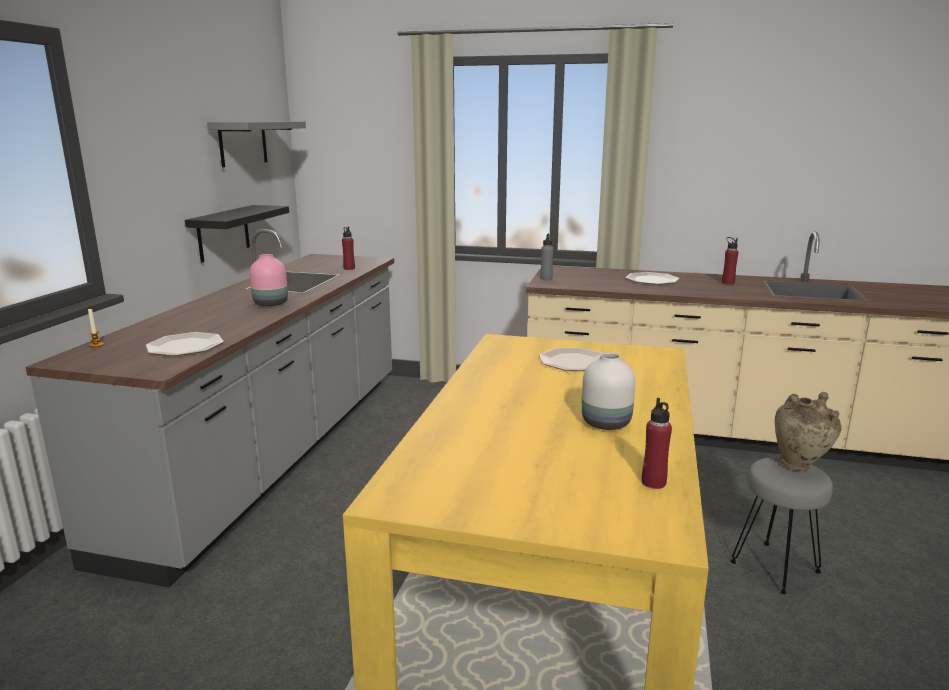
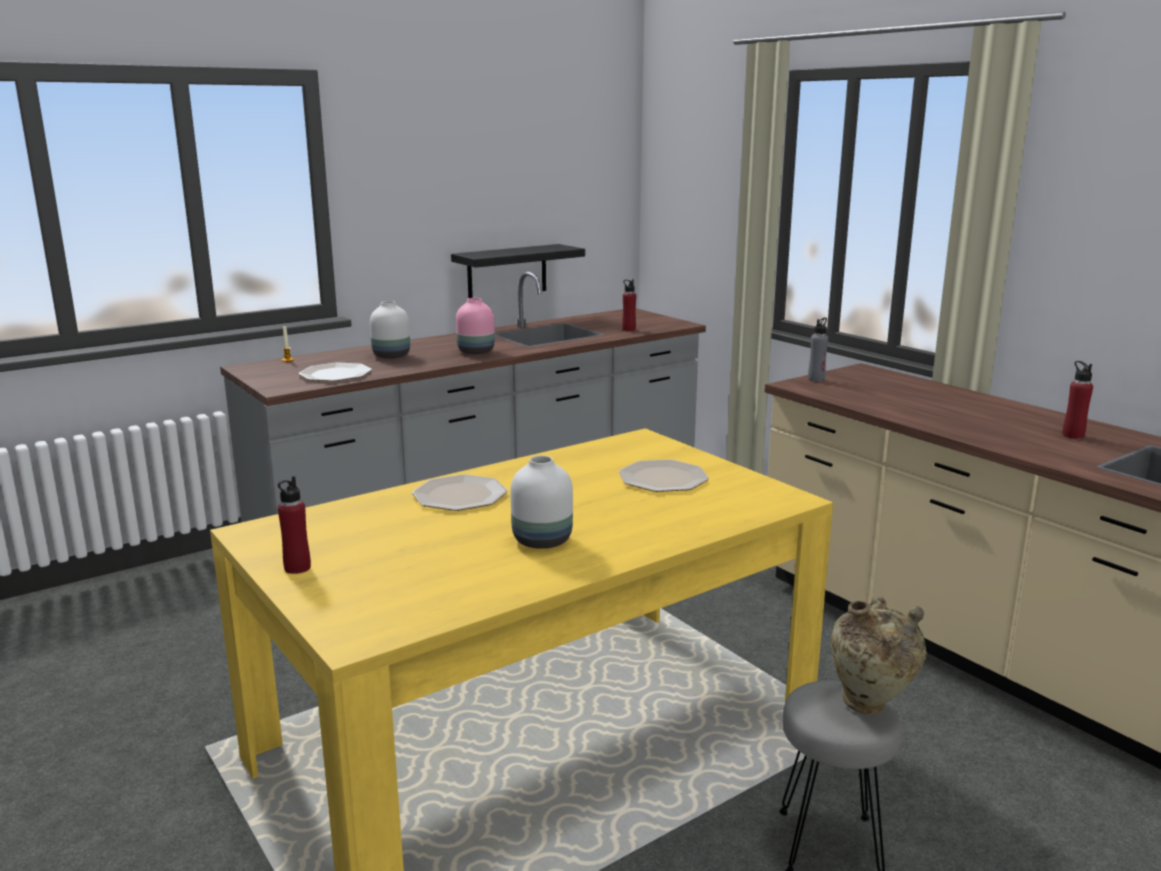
camera: 40 degrees right, 0 degrees up
(199, 321) = (390, 356): none -> white vase
(243, 143) = (552, 174): grey shelf -> none
(652, 280) = (960, 409): plate -> plate (460, 495)
(653, 482) = (453, 599): red bottle -> red bottle (297, 568)

